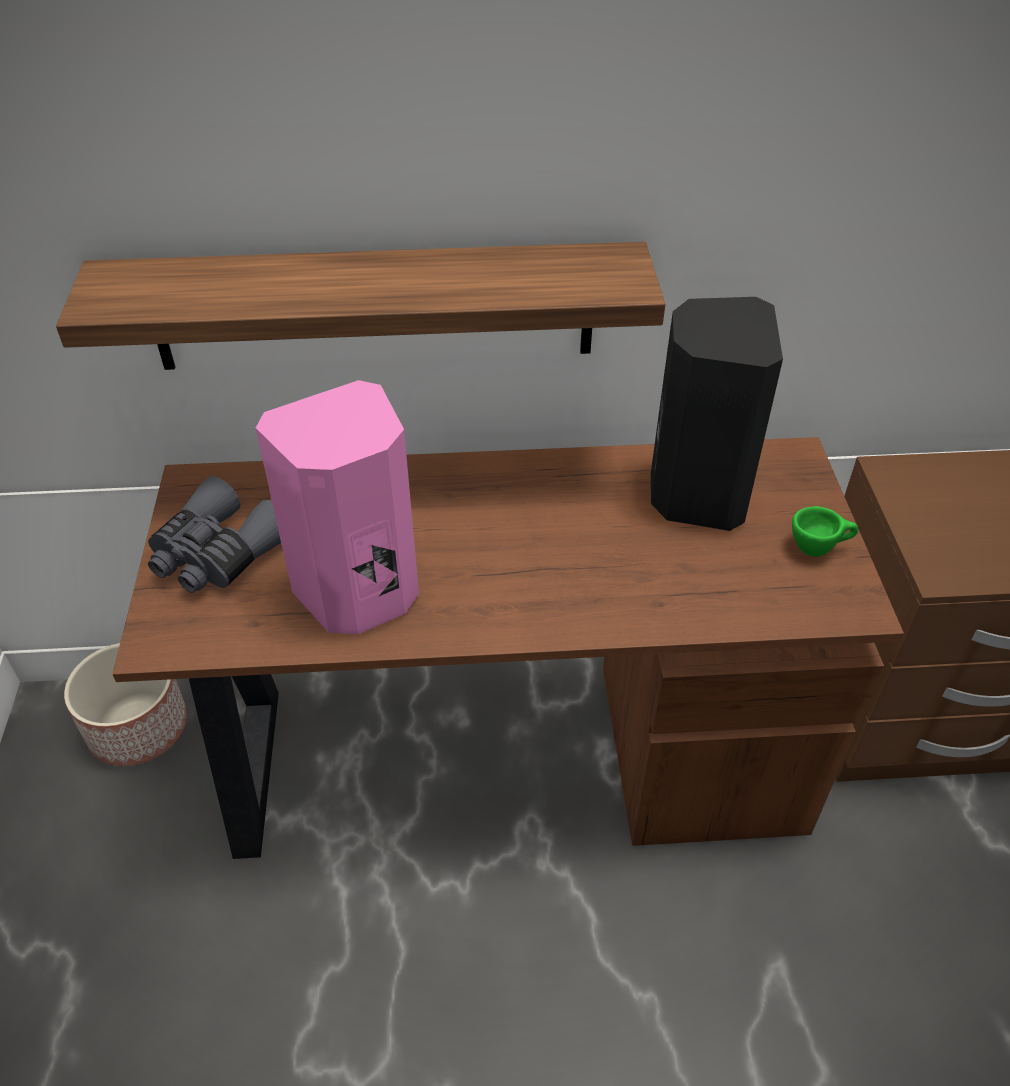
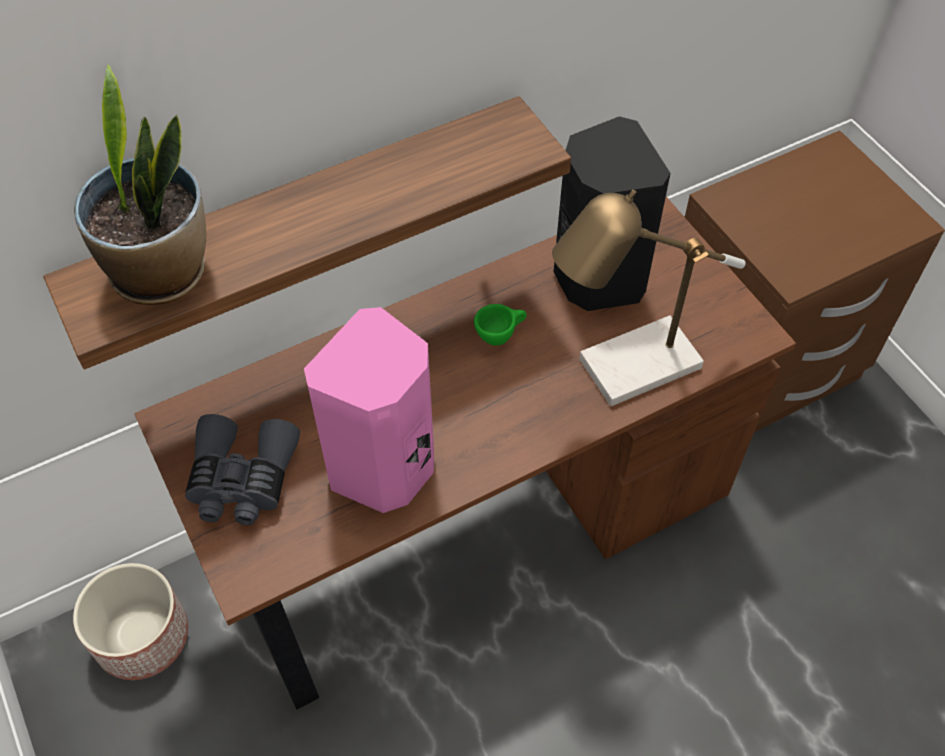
camera: 25 degrees left, 10 degrees up
(185, 285) = (162, 271): none -> potted plant
(678, 593) = (627, 371): none -> table lamp
(818, 549) = (707, 294): green cup -> green cup (500, 336)

